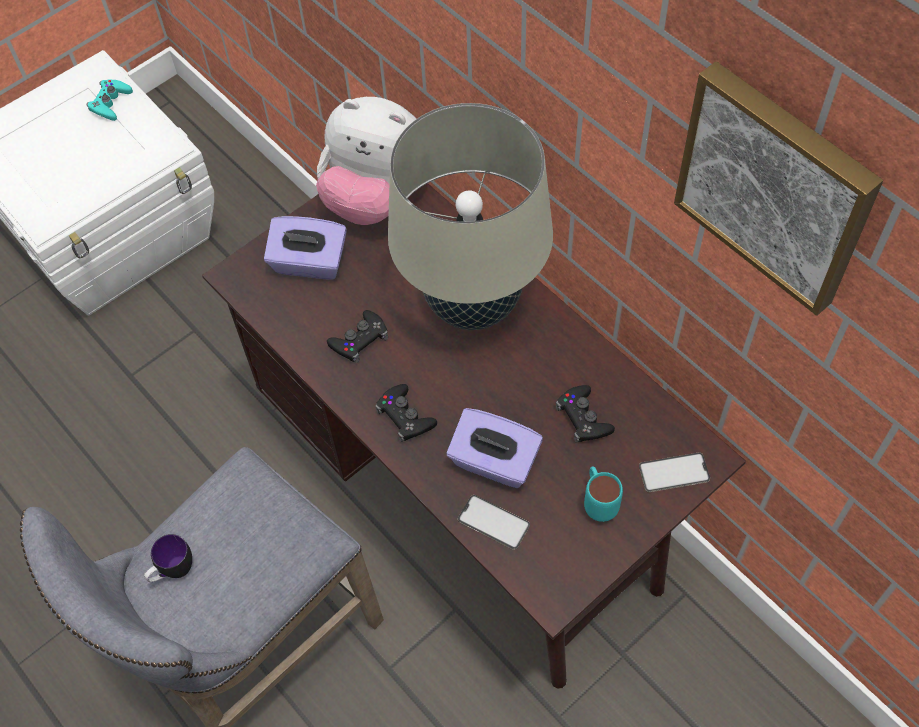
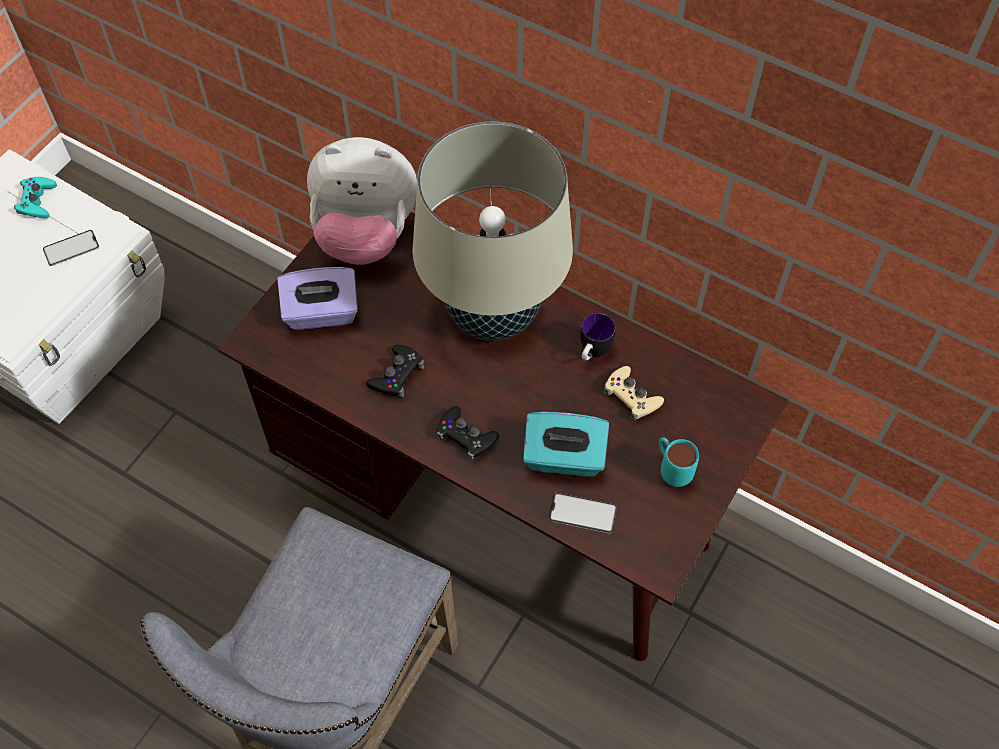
camera: 20 degrees left, 0 degrees up
(173, 572) = (282, 644): mug -> mug (592, 353)
(494, 462) = (564, 458): purple tissue box -> turquoise tissue box
(583, 418) = (631, 397): black game controller -> beige game controller
(674, 472) = (729, 426): phone -> phone (71, 248)
(776, 186) = (811, 139): picture -> none

